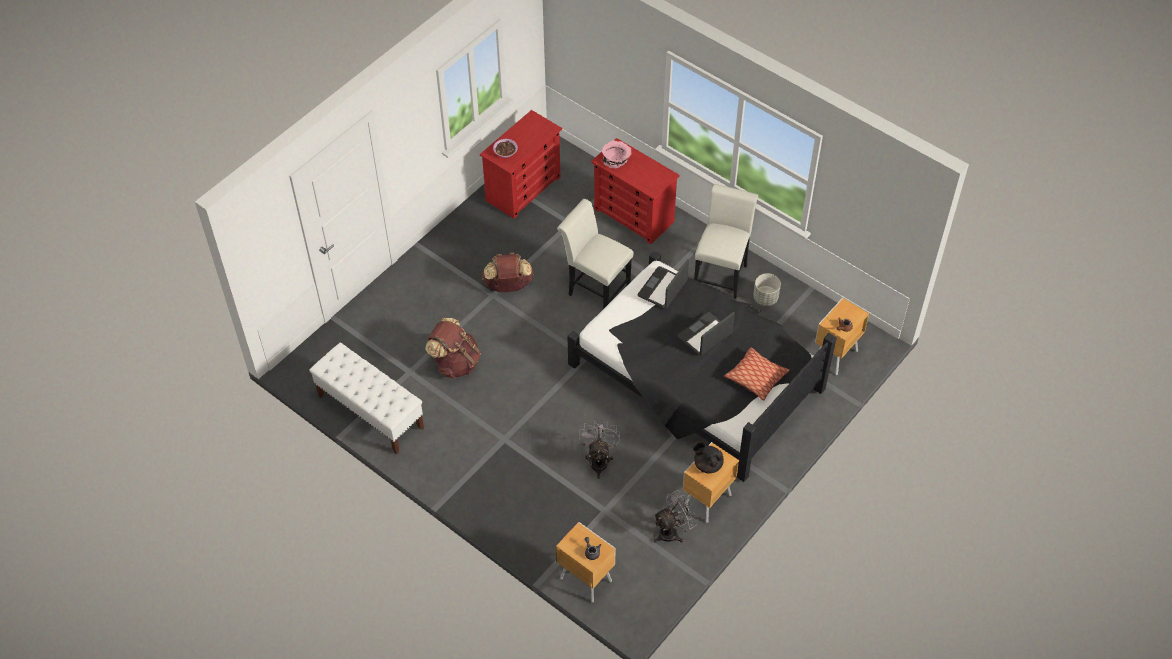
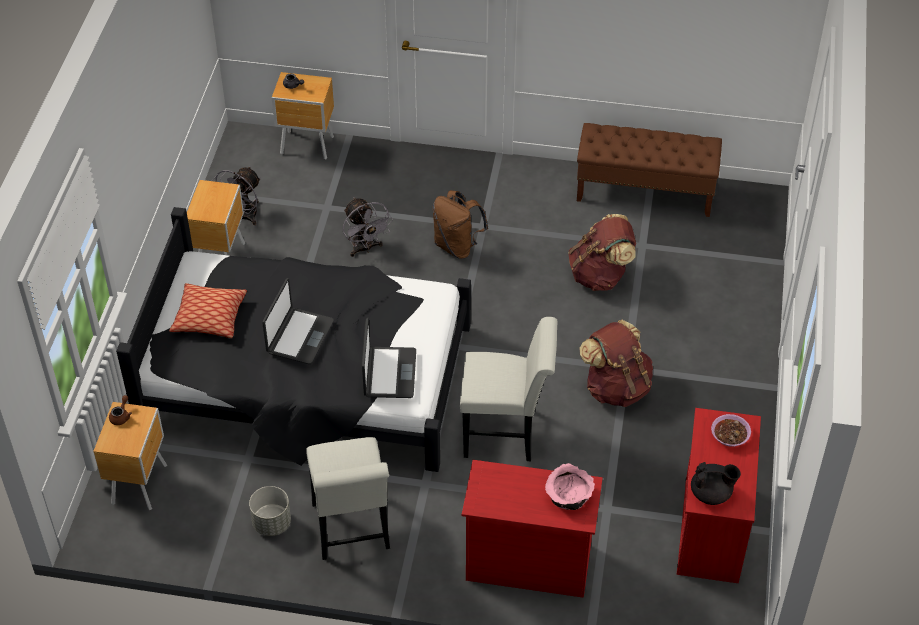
camera: 150 degrees right, 5 degrees down
(370, 412) = (645, 192): white bench -> brown bench
(533, 431) = (457, 246): none -> brown backpack
(707, 464) = (217, 201): black teapot -> black teapot (711, 494)

